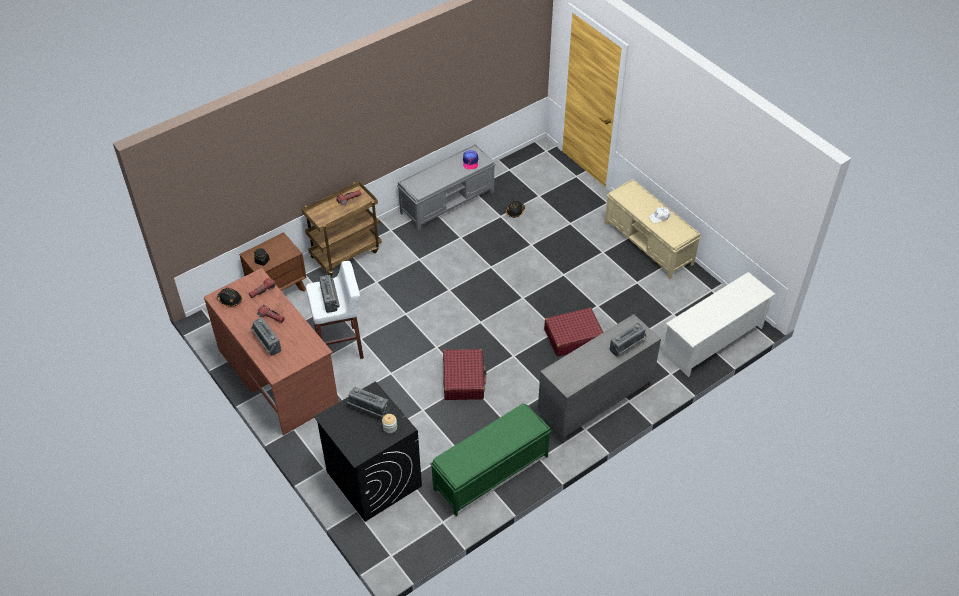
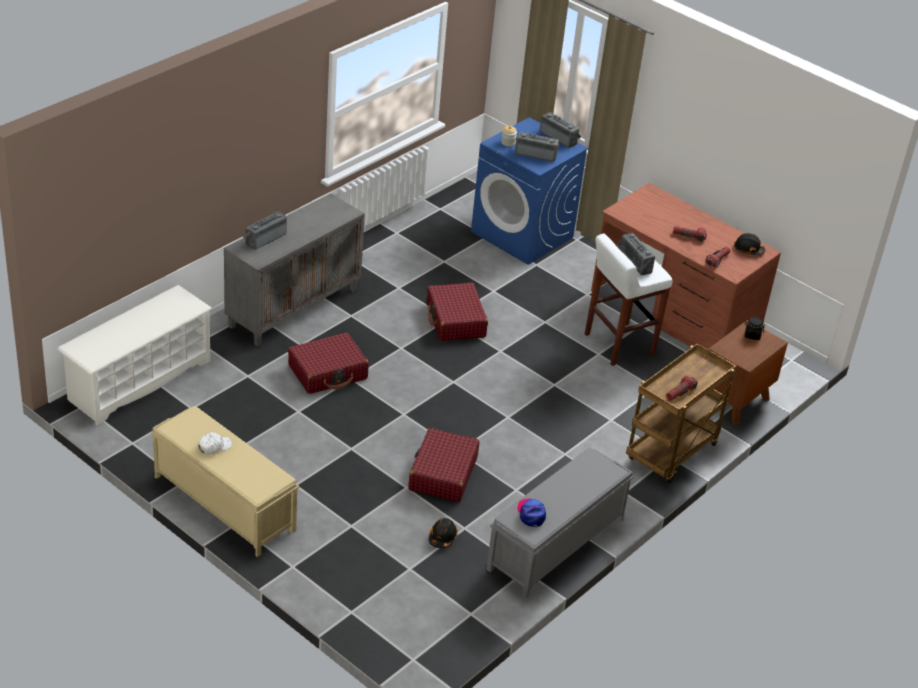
camera: 165 degrees right, 10 degrees down
(266, 343) = (678, 214): radio -> radio (559, 137)
(373, 478) = (523, 234): black washing machine -> blue washing machine
(490, 473) = (402, 244): green bench -> none
(505, 251) = (442, 474): none -> red suitcase

